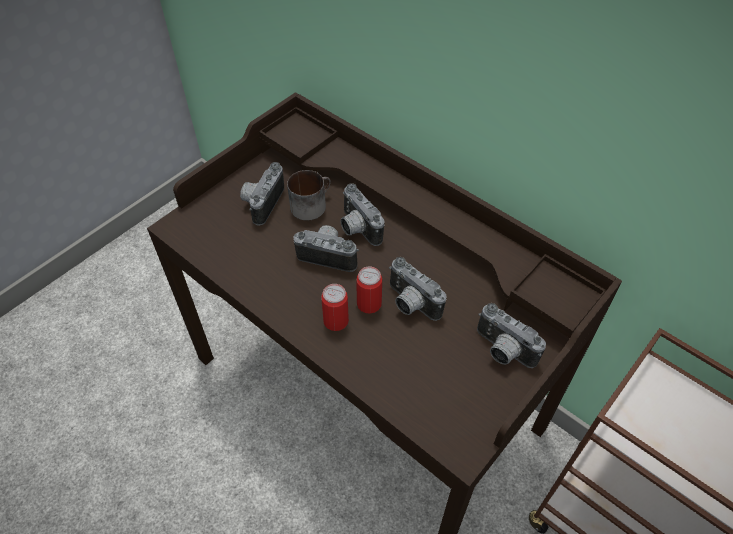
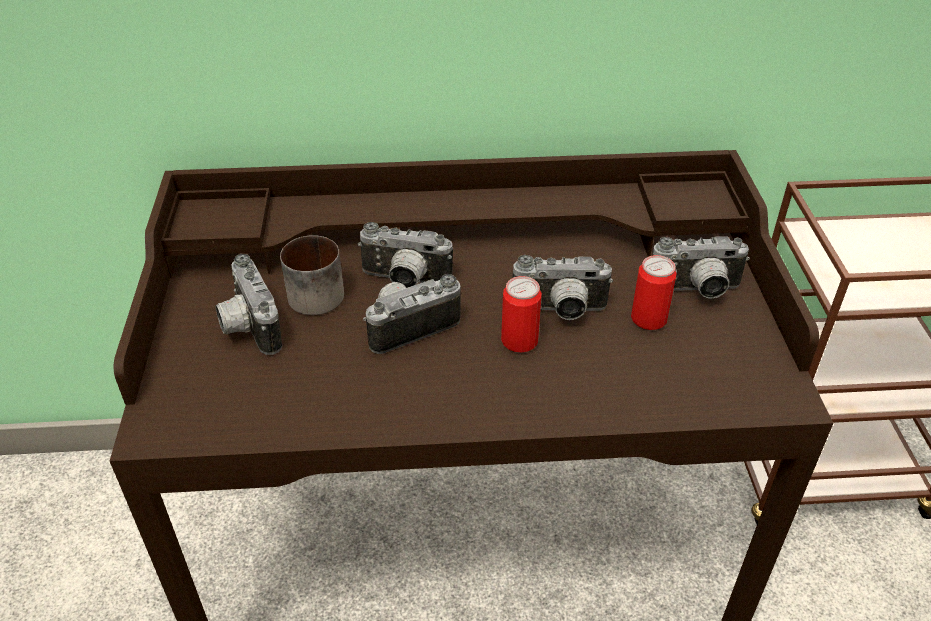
camera: 45 degrees left, 10 degrees down
(336, 321) = (508, 381): can -> can (648, 319)

